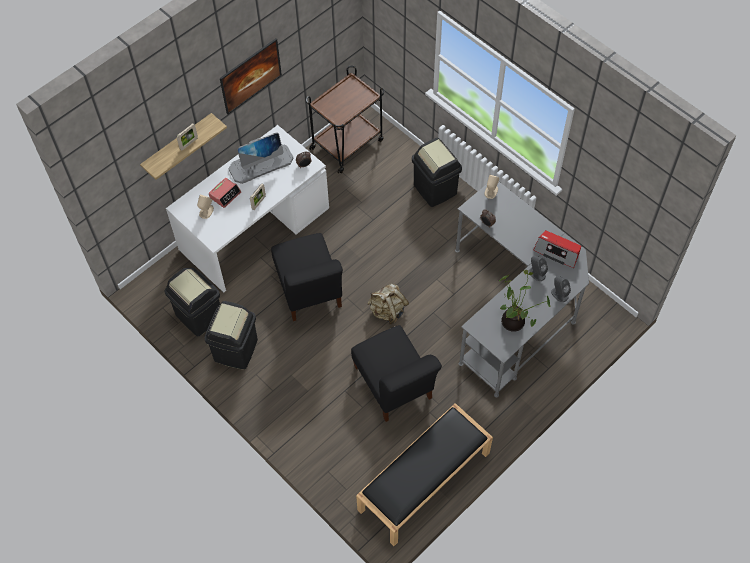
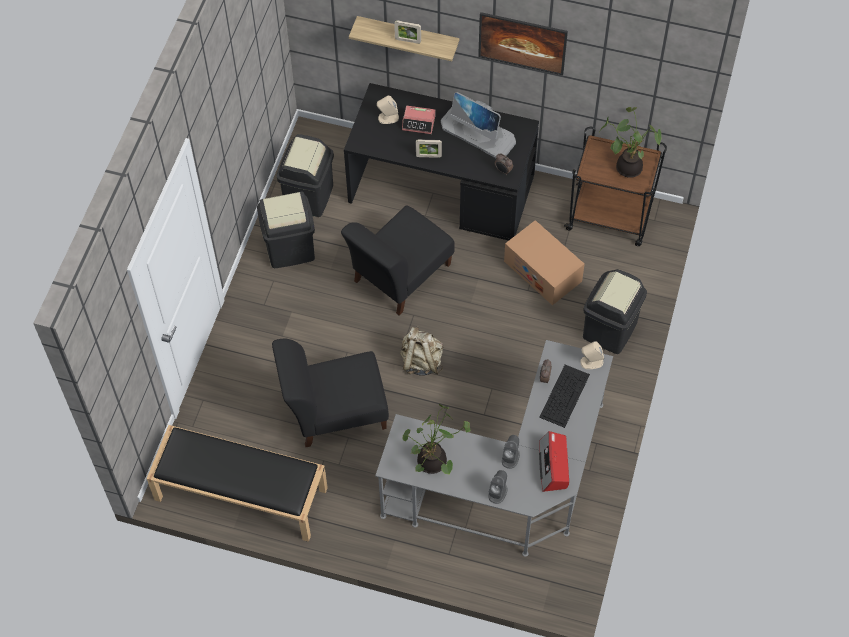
camera: 60 degrees right, 0 degrees up
(254, 229) = (441, 188): white desk -> black desk
(349, 96) = (628, 166): none -> potted plant
(364, 203) = (542, 271): none -> cardboard box
(394, 386) = (334, 411): black chair -> black chair turned 45 degrees clockwise
(507, 219) = (564, 395): none -> keyboard

